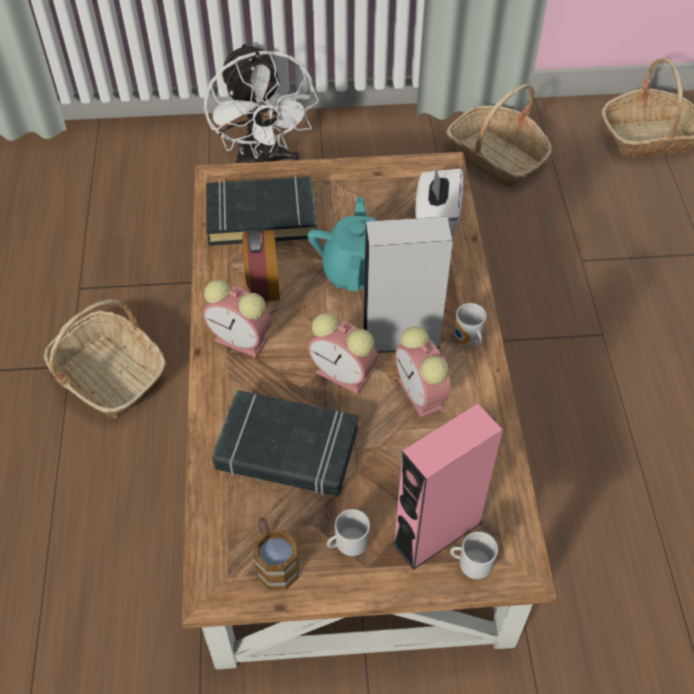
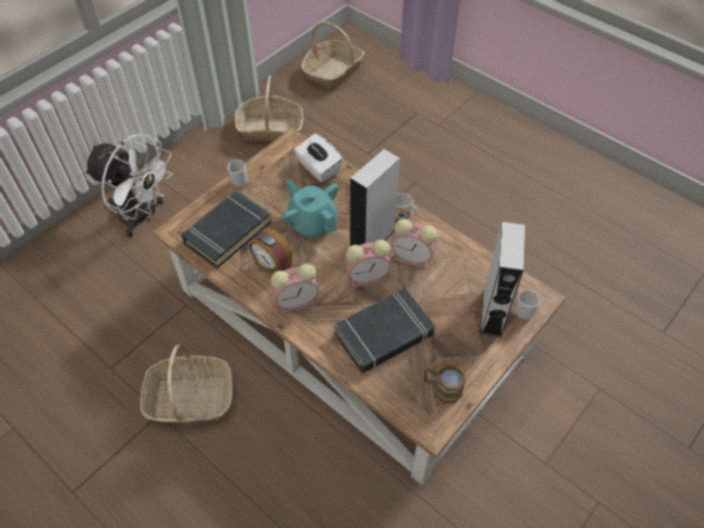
camera: 45 degrees left, 0 degrees up
(349, 544) = (463, 351): mug -> mug (238, 183)
(437, 533) = (492, 313): pink speaker -> grey speaker

